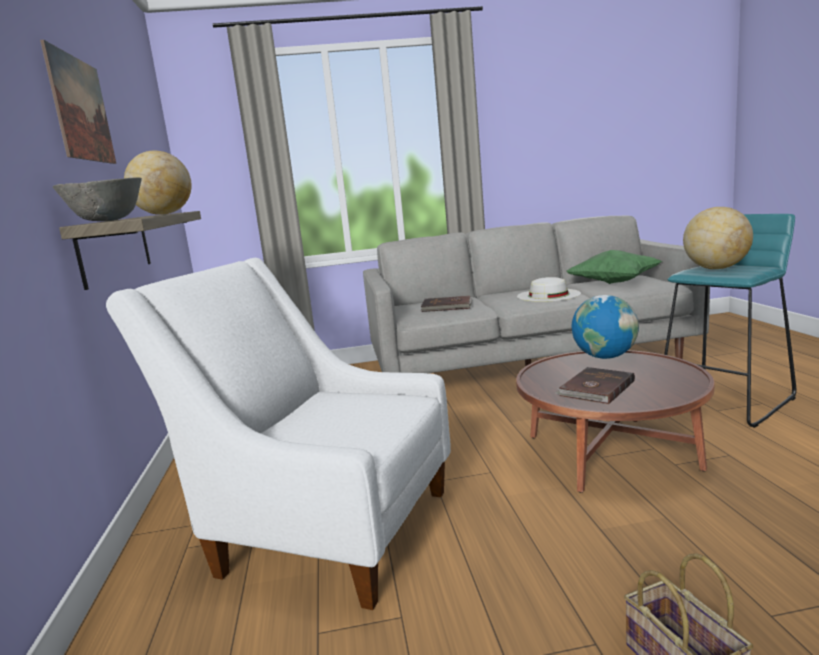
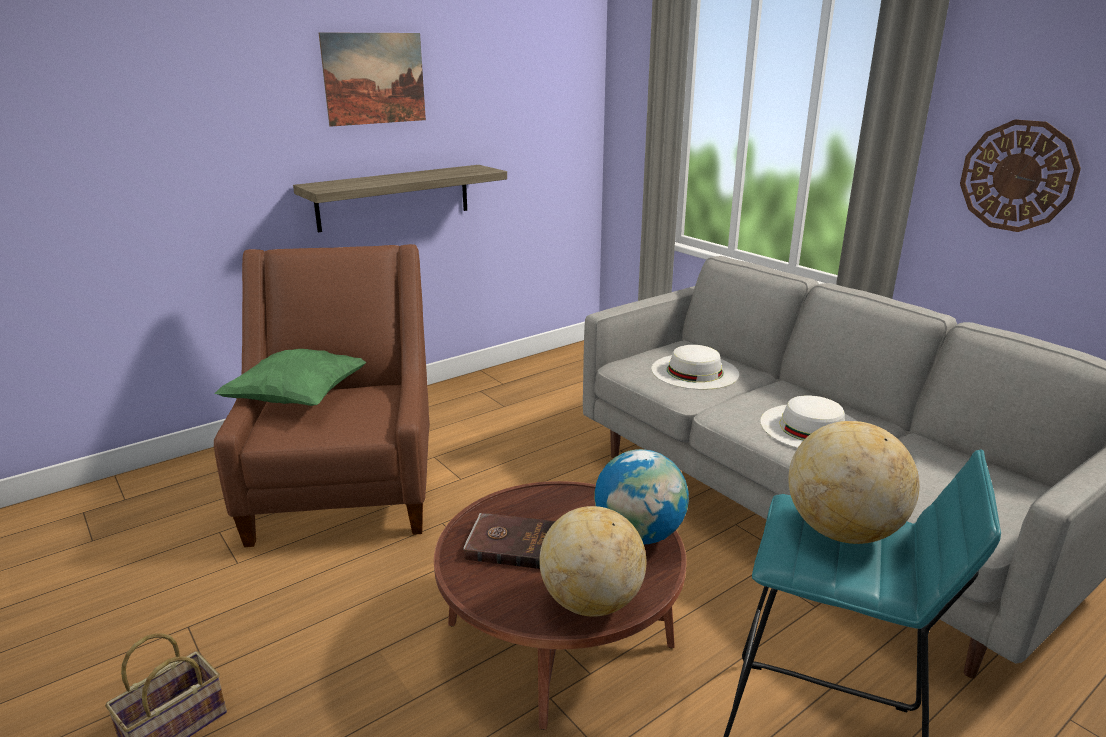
camera: 60 degrees right, 10 degrees up
(108, 221) = (324, 185): grey bowl -> none
(164, 214) = (458, 171): globe -> globe (591, 602)
(322, 528) = (346, 489): white armchair -> brown armchair
(447, 307) = (694, 371): brown book -> white hat
(521, 154) = (1017, 176): none -> wall clock
(614, 283) = (955, 473): green pillow -> green pillow (299, 399)

